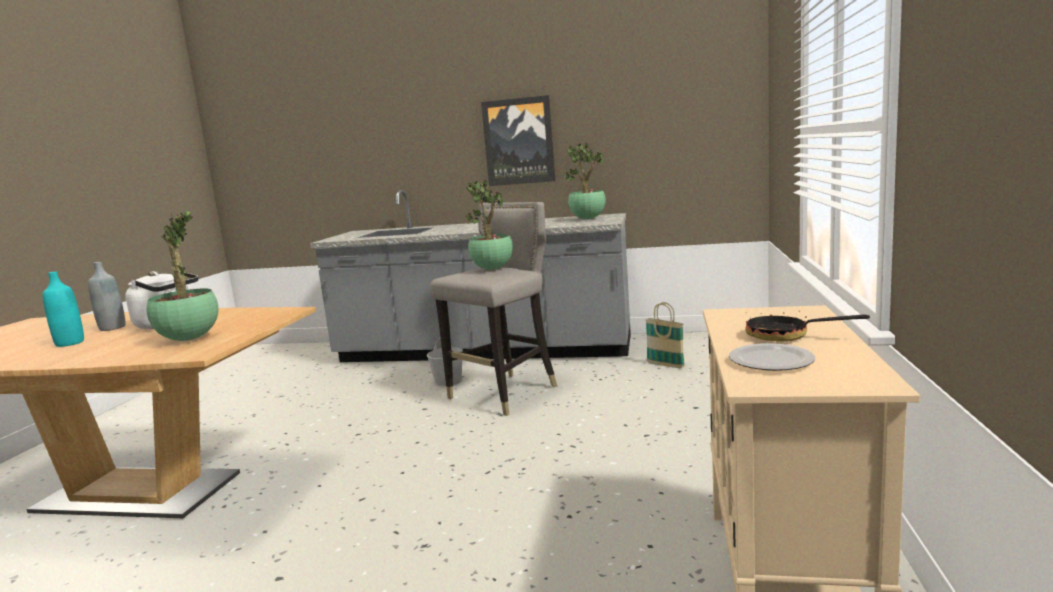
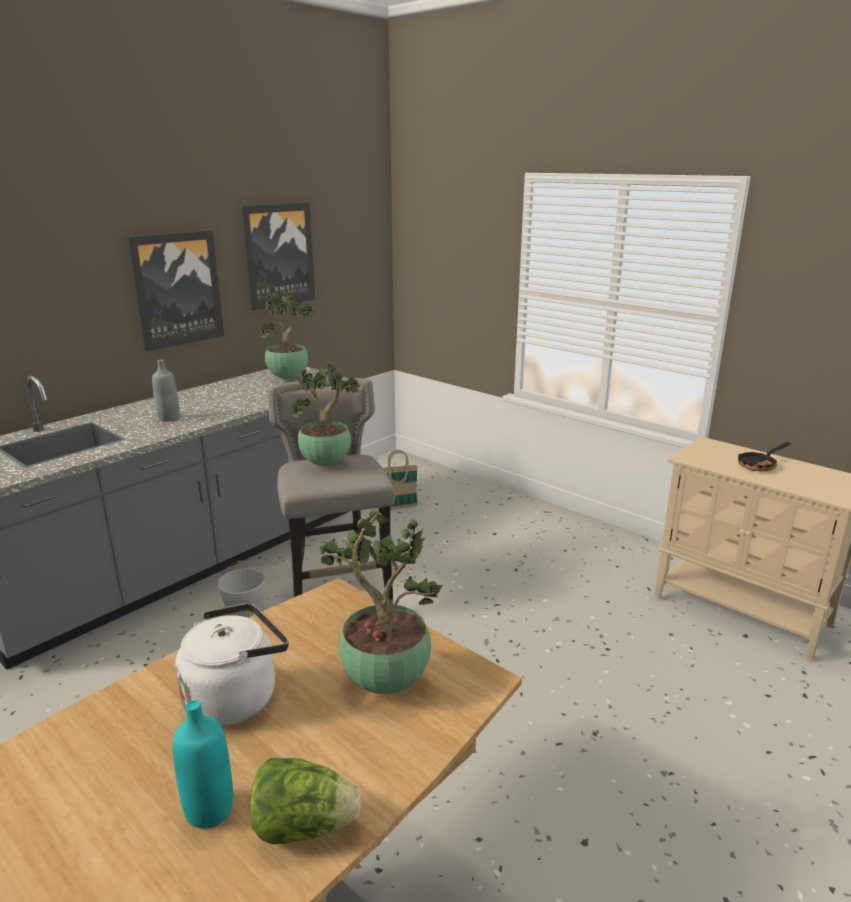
camera: 60 degrees left, 10 degrees up
(52, 357) = (304, 826): none -> lettuce
(112, 328) = (153, 759): grey bottle -> grey bottle (169, 418)
(615, 115) = (278, 255): none -> picture
(770, 361) = (805, 484): plate -> none

